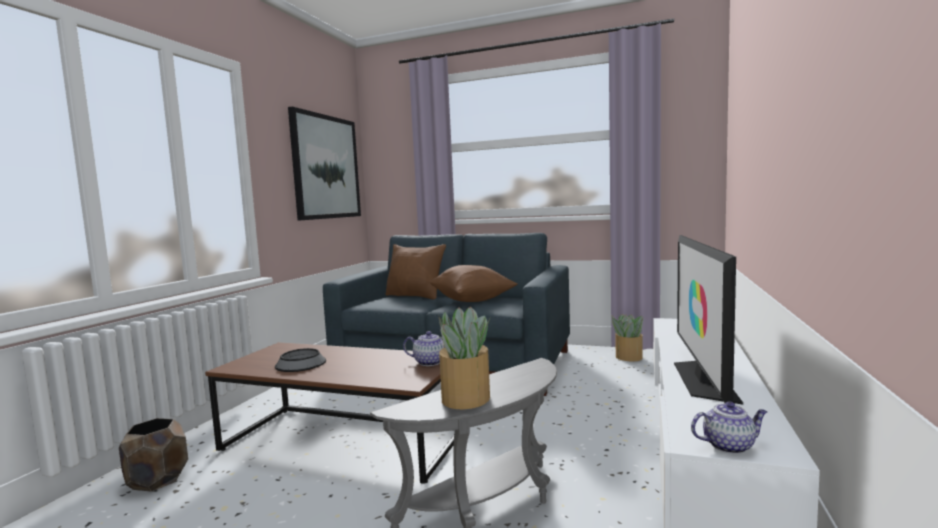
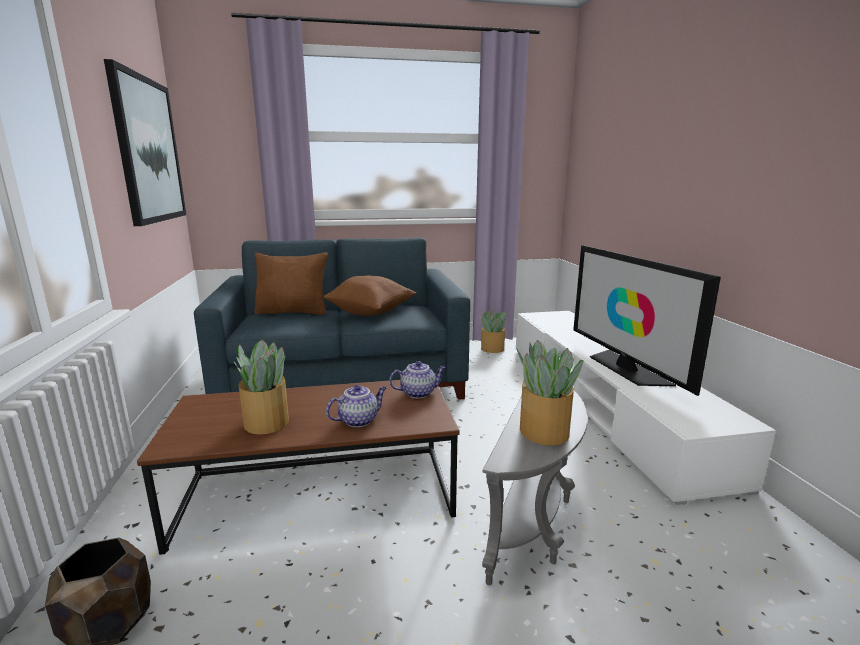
camera: 30 degrees left, 10 degrees up
(300, 363) = (267, 421): bowl -> potted plant
(729, 445) = (712, 423): teapot -> teapot (359, 420)

